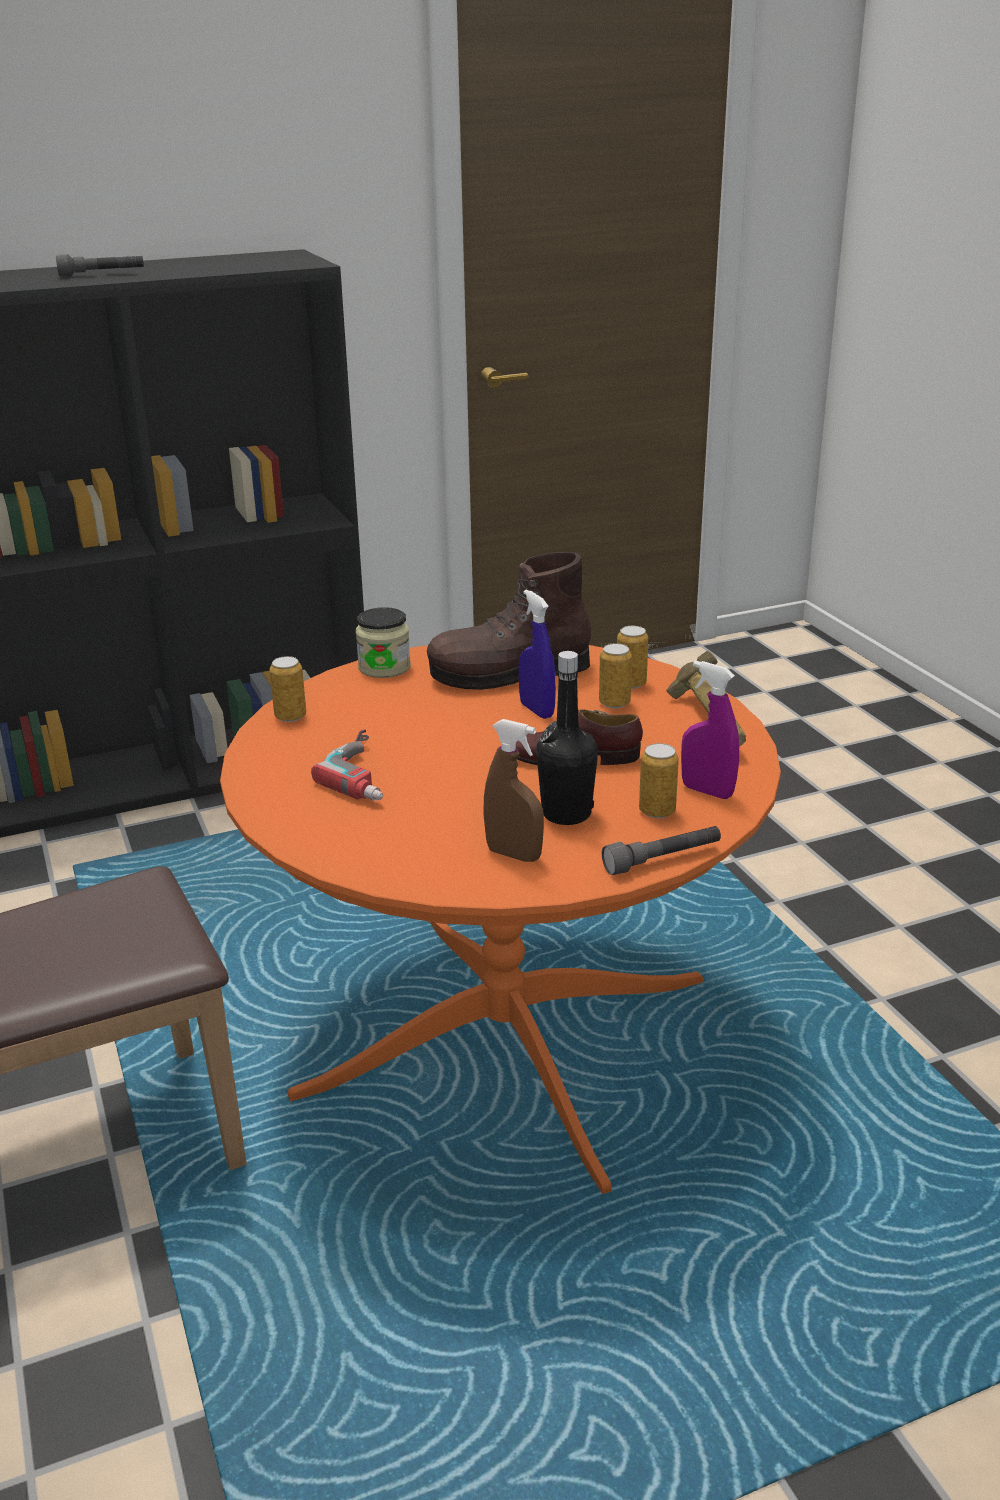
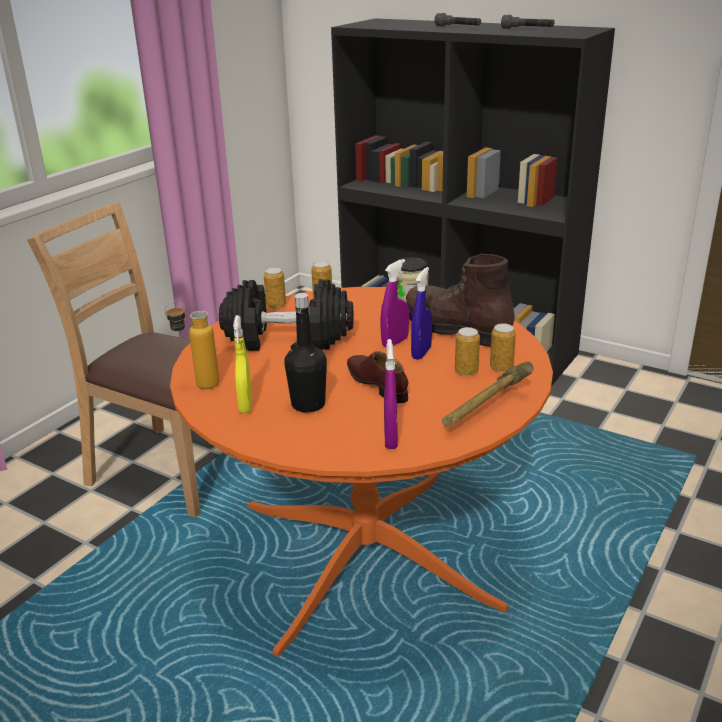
camera: 55 degrees right, 0 degrees up
(370, 773) = (289, 338): power drill -> black dumbbell
(410, 873) = (198, 386): none -> bottle
(487, 715) = (395, 342): none -> purple spray bottle
(514, 854) = (245, 406): brown spray bottle -> yellow spray bottle
(657, 811) = (344, 431): can -> can (276, 305)
(662, 859) = (287, 452): grey flashlight -> grey flashlight (527, 29)

